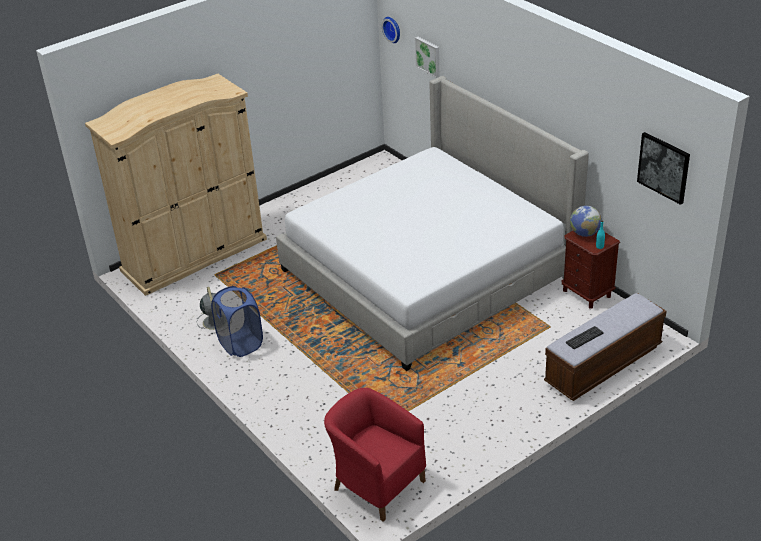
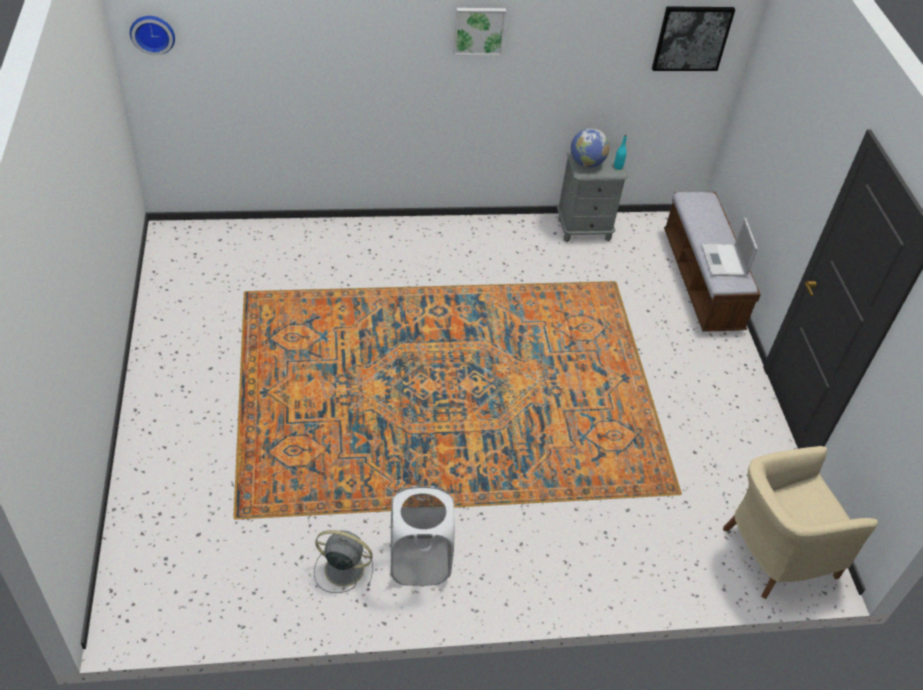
camera: 65 degrees left, 10 degrees up
(194, 254) = (160, 520): beige wardrobe -> none
(240, 344) = (419, 562): blue laundry basket -> white laundry basket
(376, 483) = (774, 553): red armchair -> beige armchair
(427, 272) = (438, 317): bed -> none
(428, 56) = (244, 48): picture -> picture (479, 30)
(584, 338) = (724, 261): keyboard -> laptop
(587, 293) = (584, 229): brown nightstand -> grey nightstand

